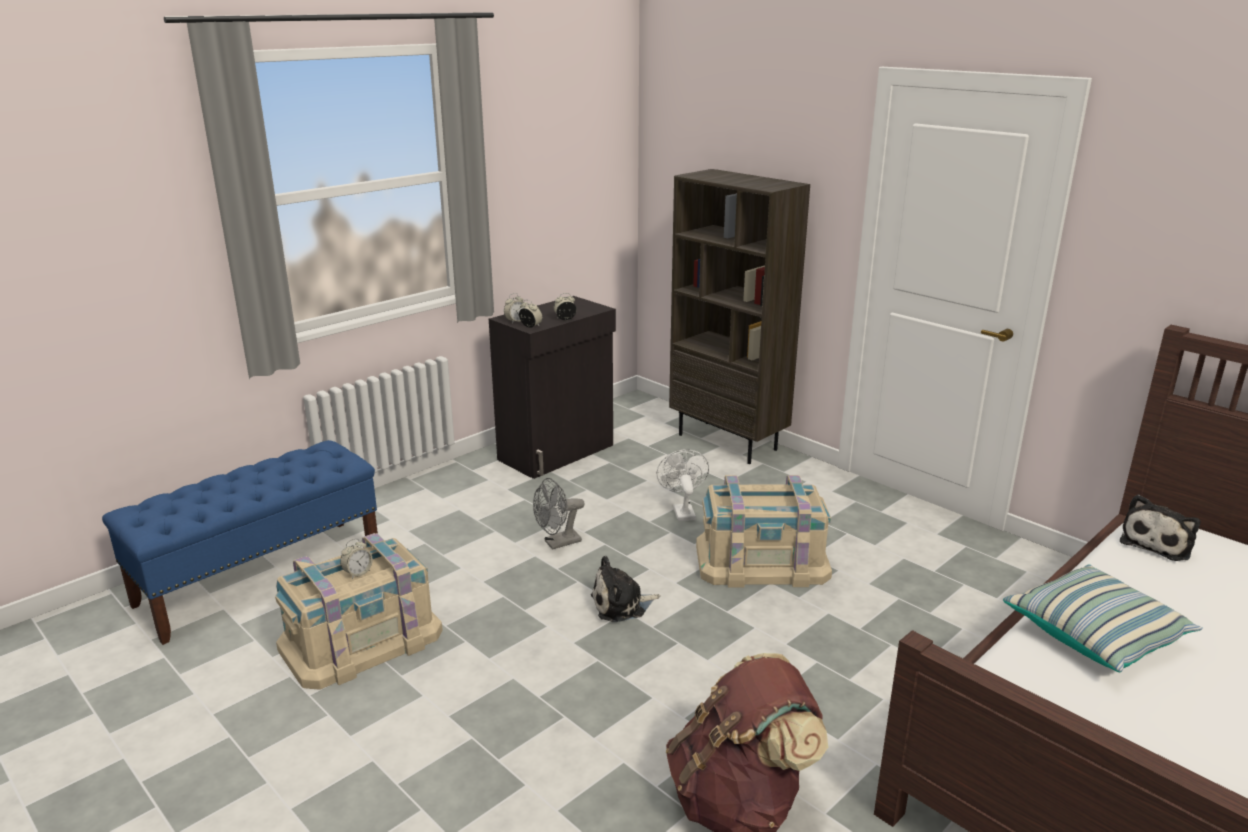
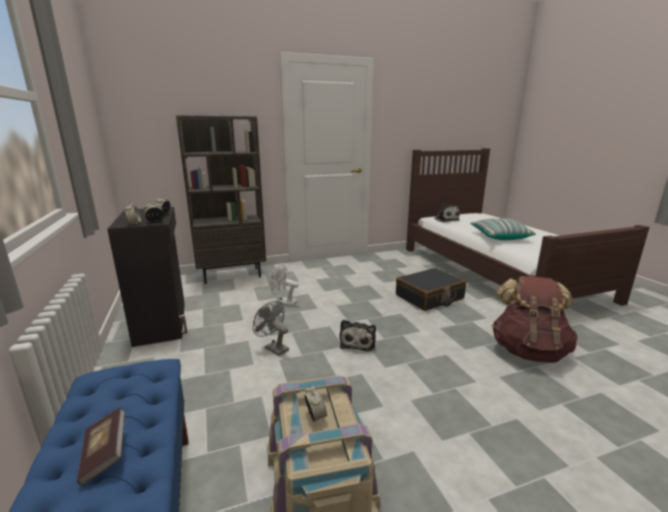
camera: 65 degrees left, 5 degrees down
(245, 484) = (105, 454): none -> book
(557, 543) = (273, 348): grey fan -> grey fan turned 135 degrees clockwise
(761, 561) = (349, 297): beige storage box -> none
(859, 650) = (429, 297): none -> black suitcase

